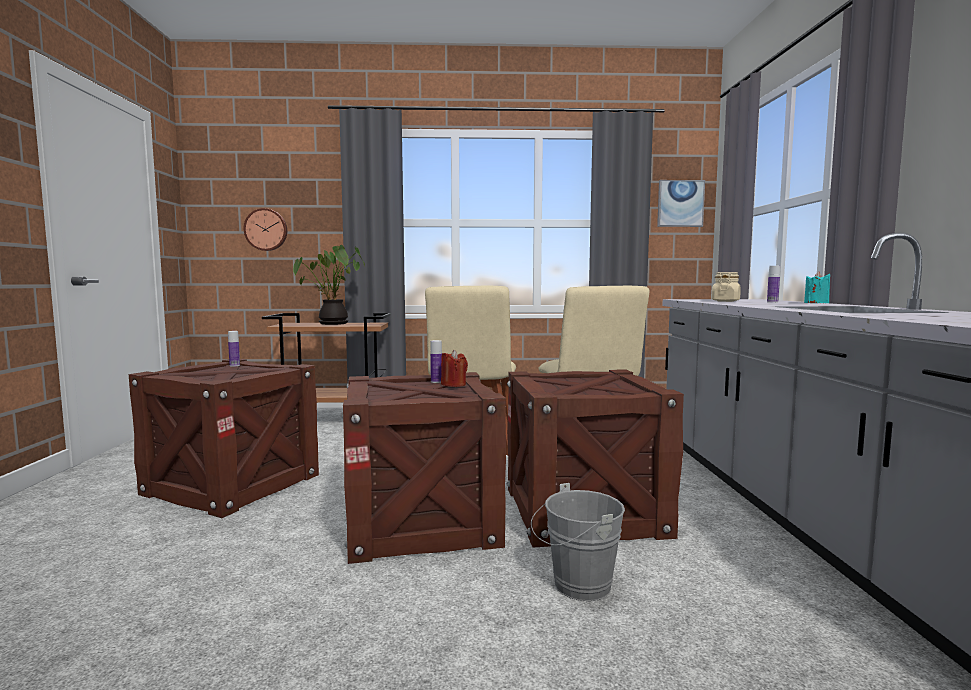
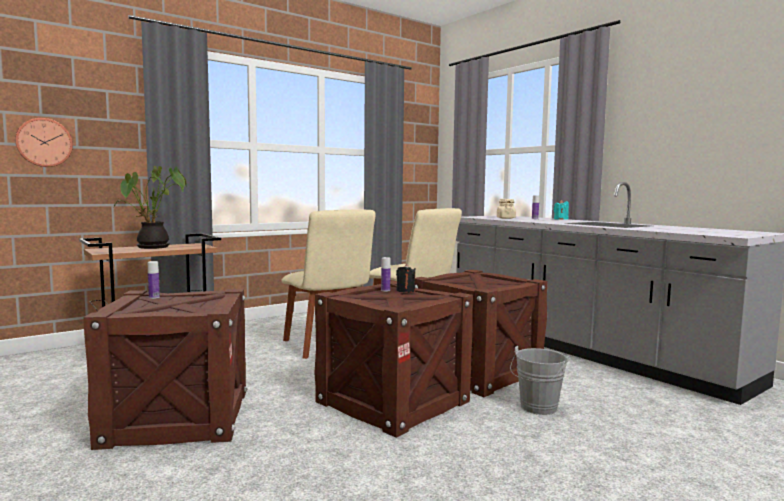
camera: 35 degrees left, 0 degrees up
(453, 384) = (405, 291): red candle -> black candle
(680, 203) = (418, 140): picture -> none

